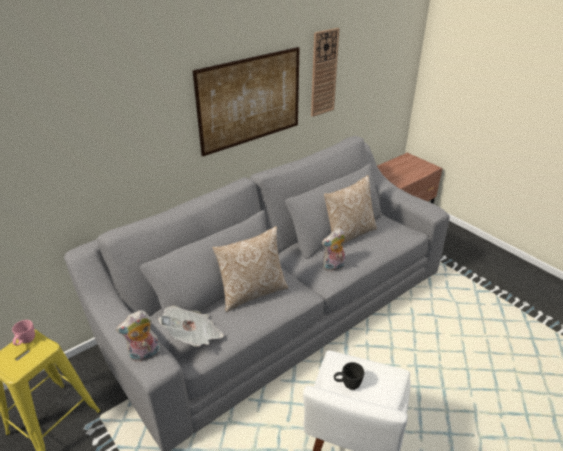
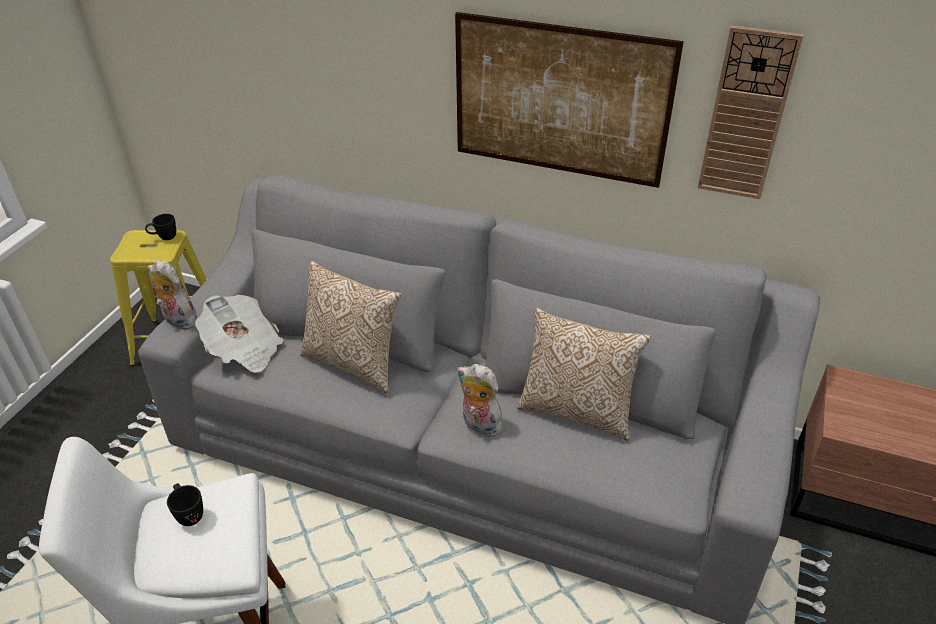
camera: 60 degrees right, 5 degrees up
(26, 342) = (164, 238): pink mug -> black mug

